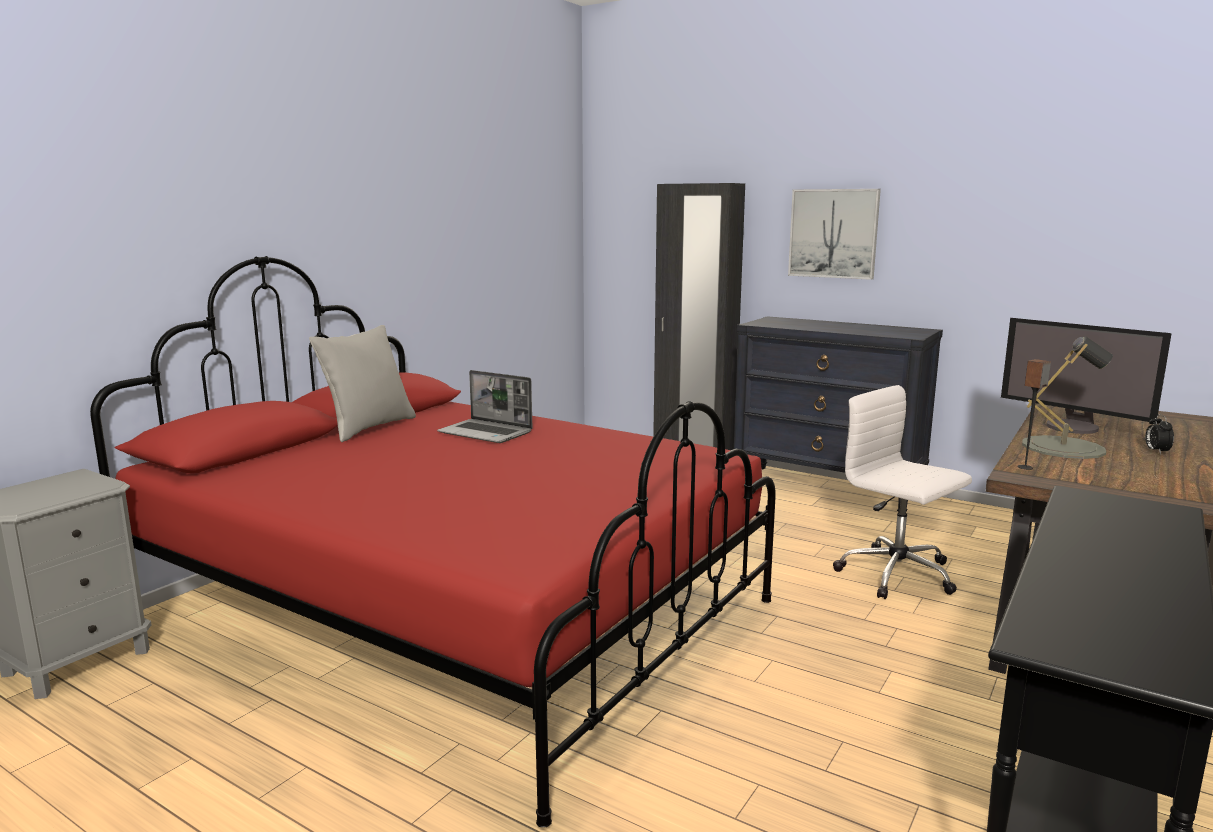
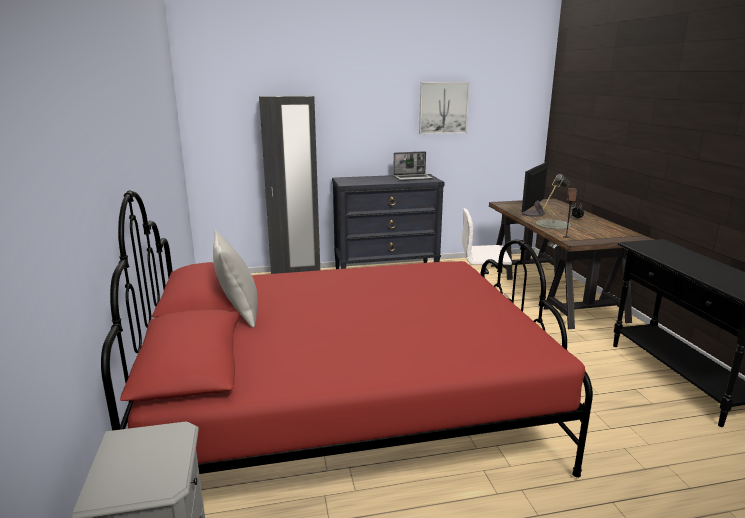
camera: 45 degrees left, 5 degrees up
(486, 433) = (321, 290): laptop -> laptop (413, 178)
(833, 233) = (367, 125): picture -> picture (443, 108)
(1073, 427) = (533, 214): monitor -> monitor turned 120 degrees clockwise

